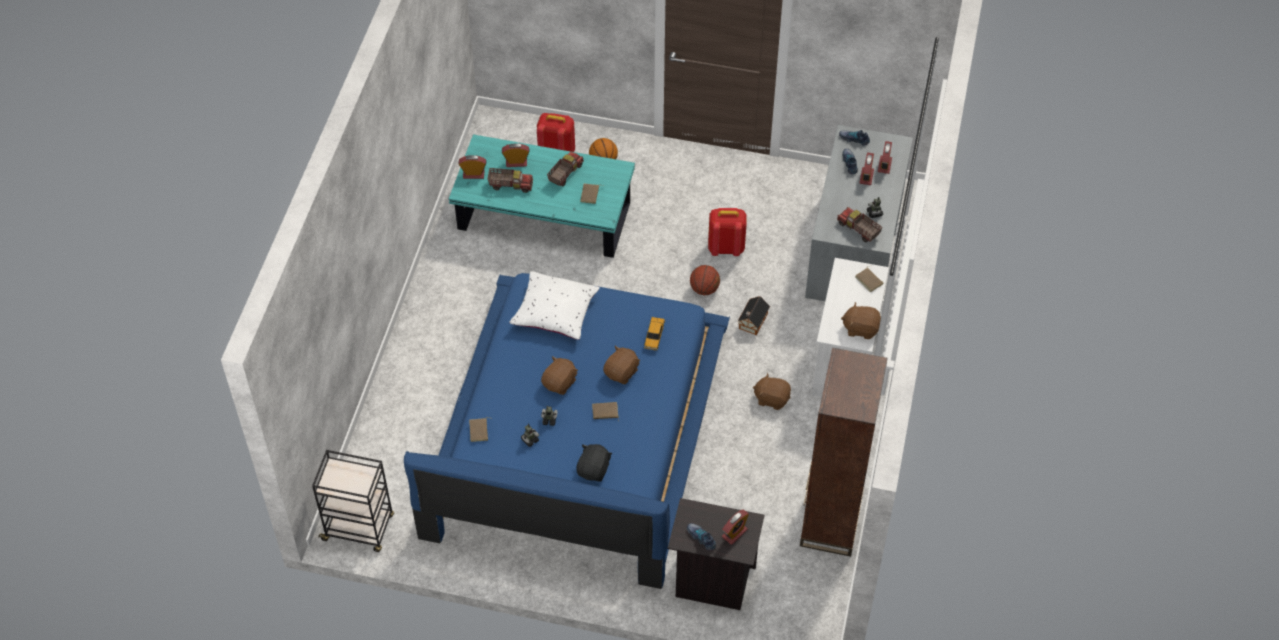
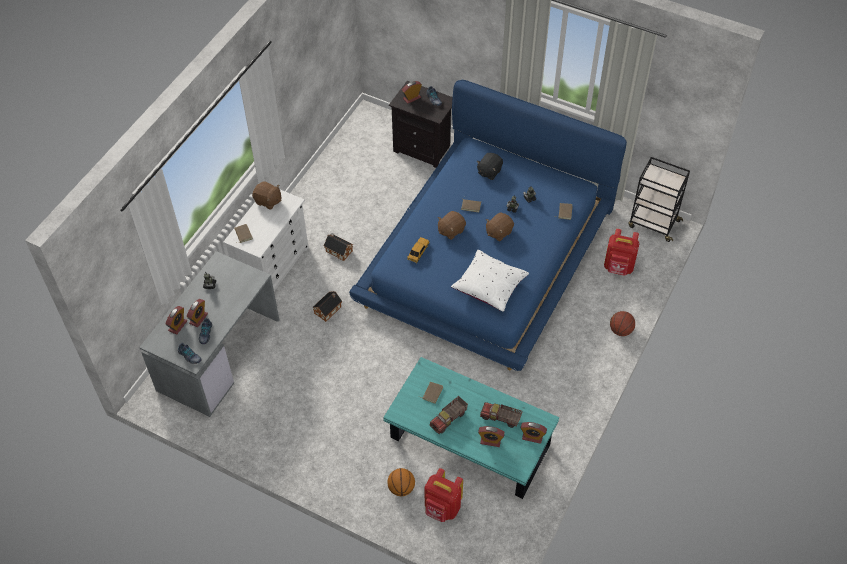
camera: 165 degrees left, 0 degrees up
(704, 289) = (355, 344): basketball -> basketball (620, 330)
(725, 247) = (324, 377): red backpack -> red backpack (618, 267)
(772, 398) = (338, 250): brown plush toy -> toy house
(831, 519) = (333, 168): brown bookcase -> none
(858, 230) = (230, 274): toy truck -> none

